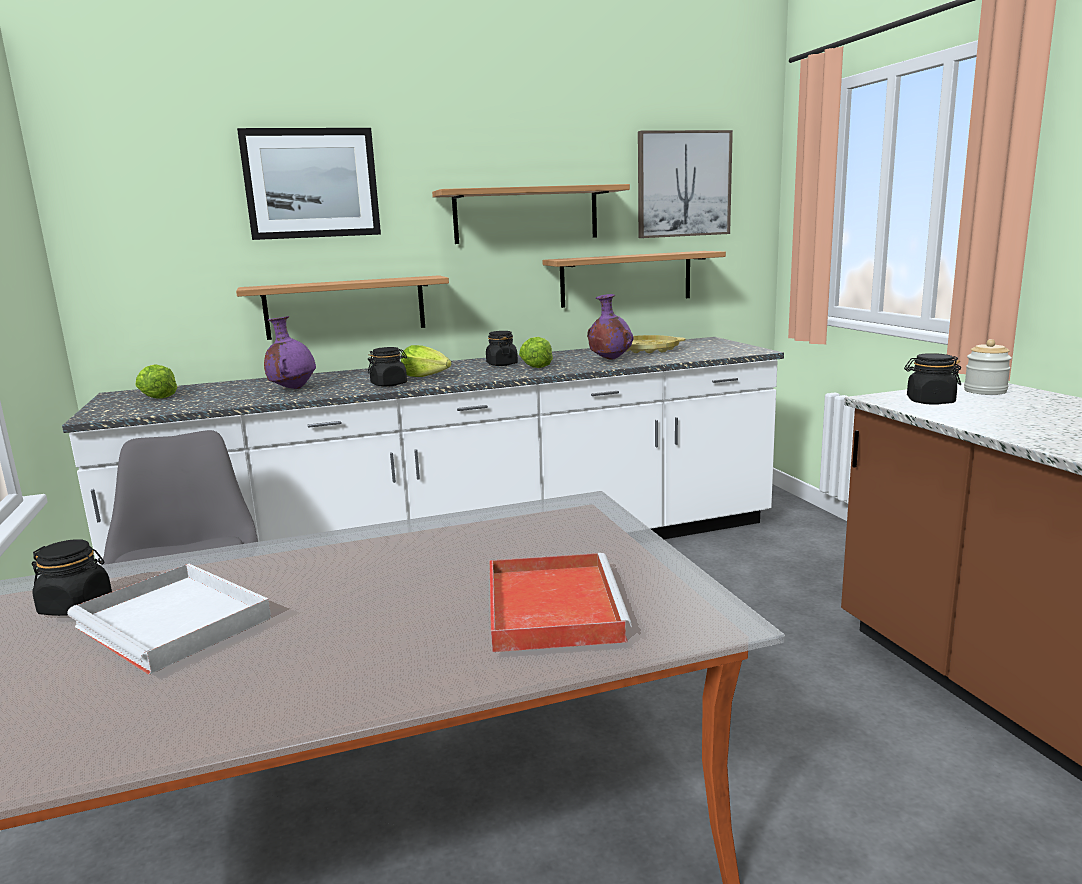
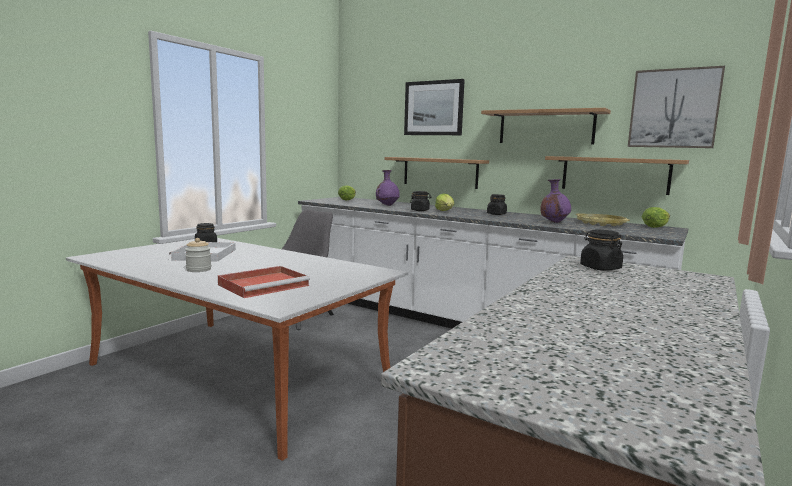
camera: 50 degrees right, 5 degrees down
(537, 365) = (507, 217): lettuce -> lettuce (655, 226)
(985, 391) = (676, 276): jar -> jar (198, 269)

